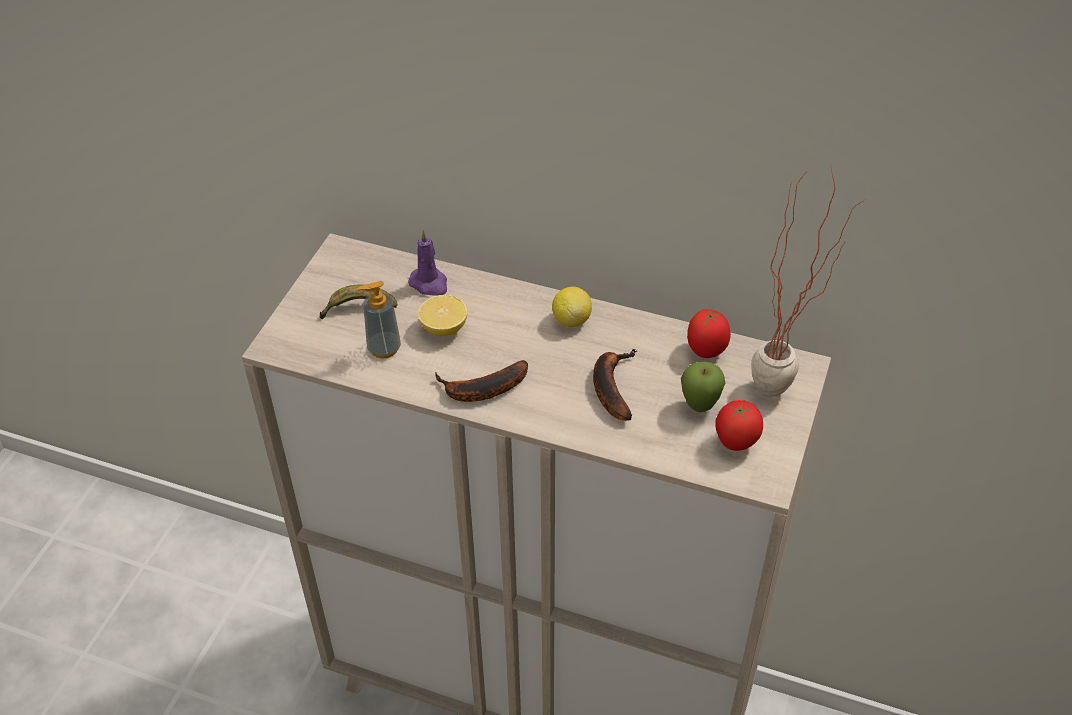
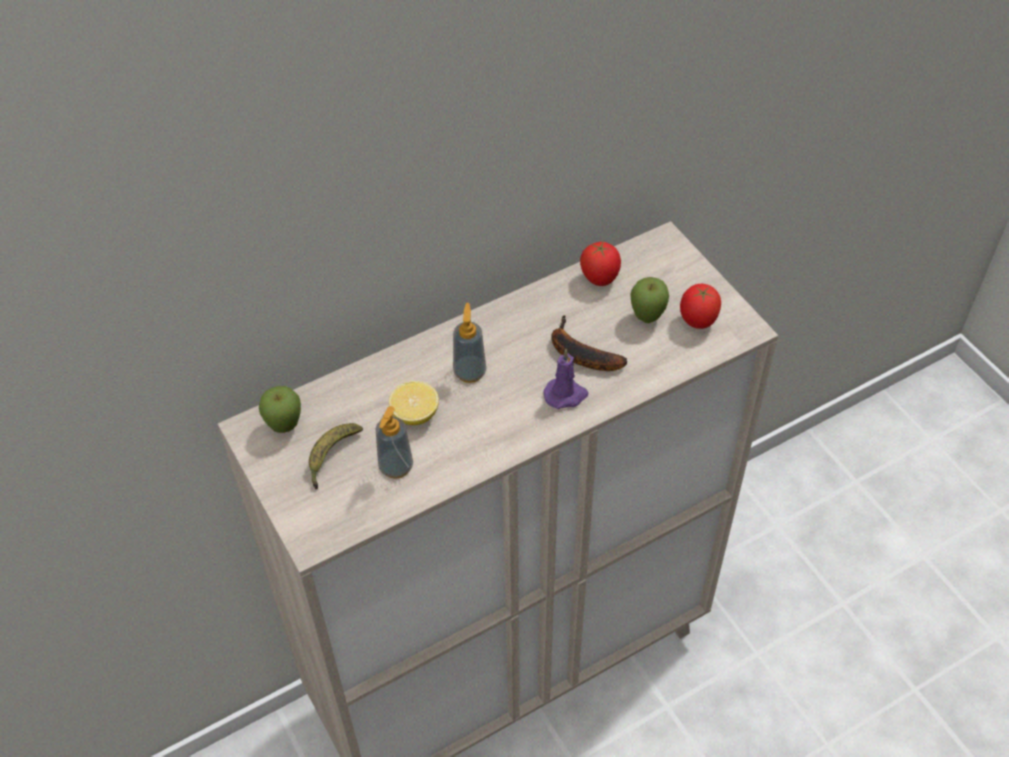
camera: 50 degrees left, 5 degrees up
(360, 268) = (285, 427): none -> apple
(429, 284) = (356, 393): purple candle -> purple candle (566, 395)
(481, 390) = (505, 432): banana -> none
(518, 333) = (469, 372): none -> soap dispenser
(571, 320) = (490, 332): lemon -> none
(784, 393) = (679, 266): potted plant -> none

